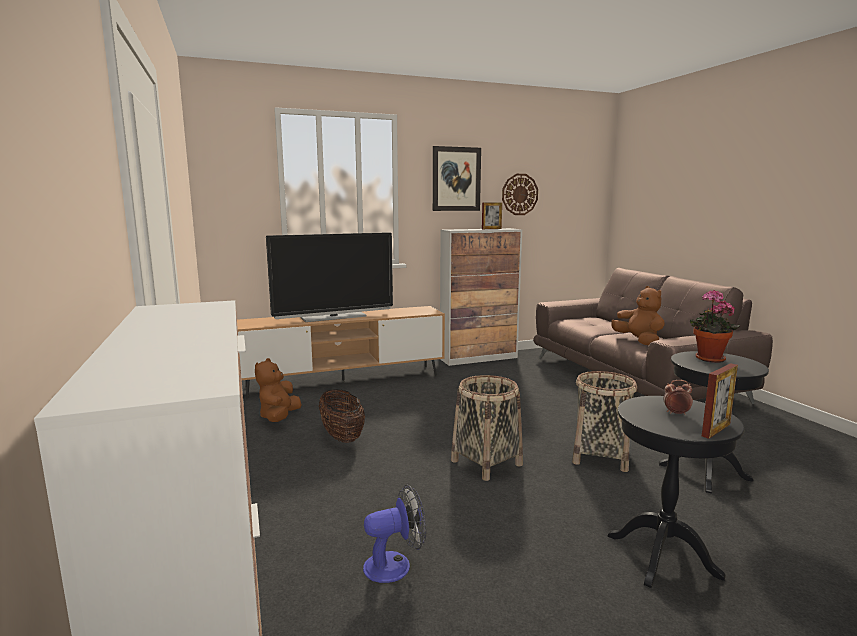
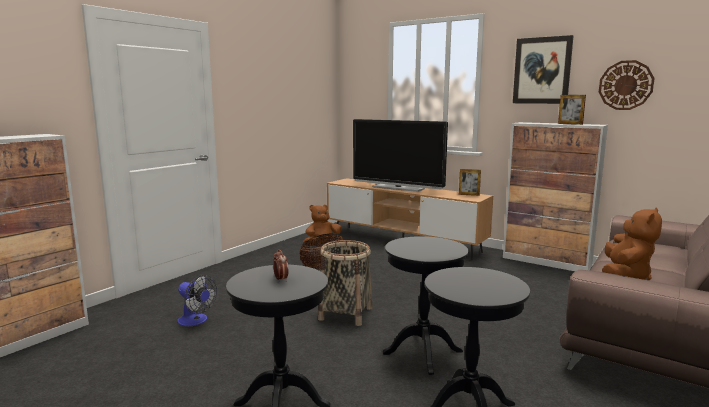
camera: 55 degrees right, 0 degrees up
(600, 456) = (422, 352): basket -> black side table
(708, 359) = (479, 279): potted plant -> none
(716, 430) = (255, 293): picture frame -> picture frame (469, 195)

